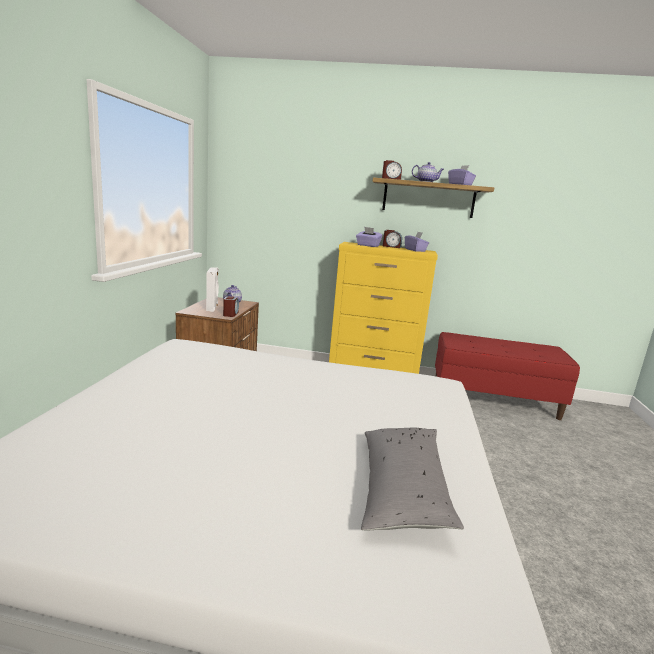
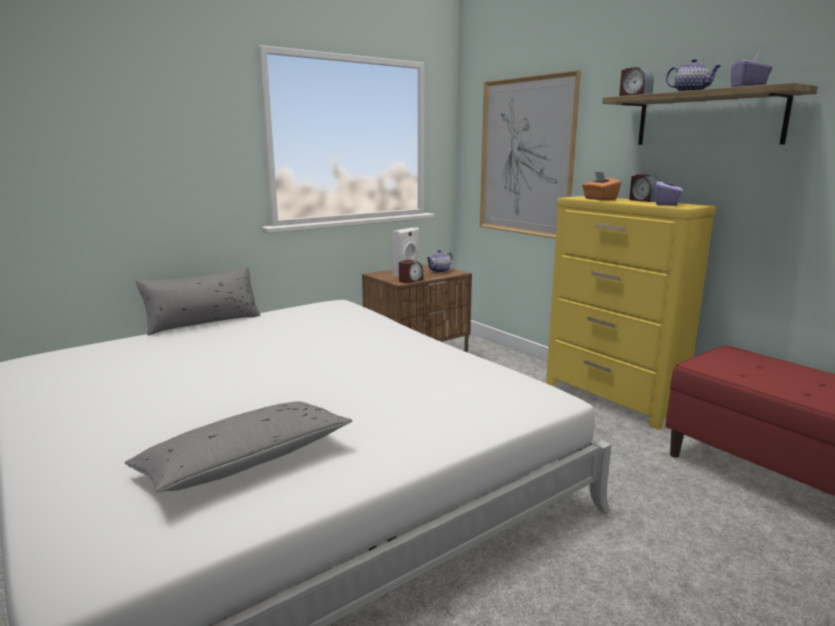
camera: 45 degrees right, 0 degrees up
(84, 389) = (203, 322): none -> grey pillow
(286, 210) = (526, 157): none -> picture
(367, 245) = (599, 199): purple tissue box -> orange tissue box

